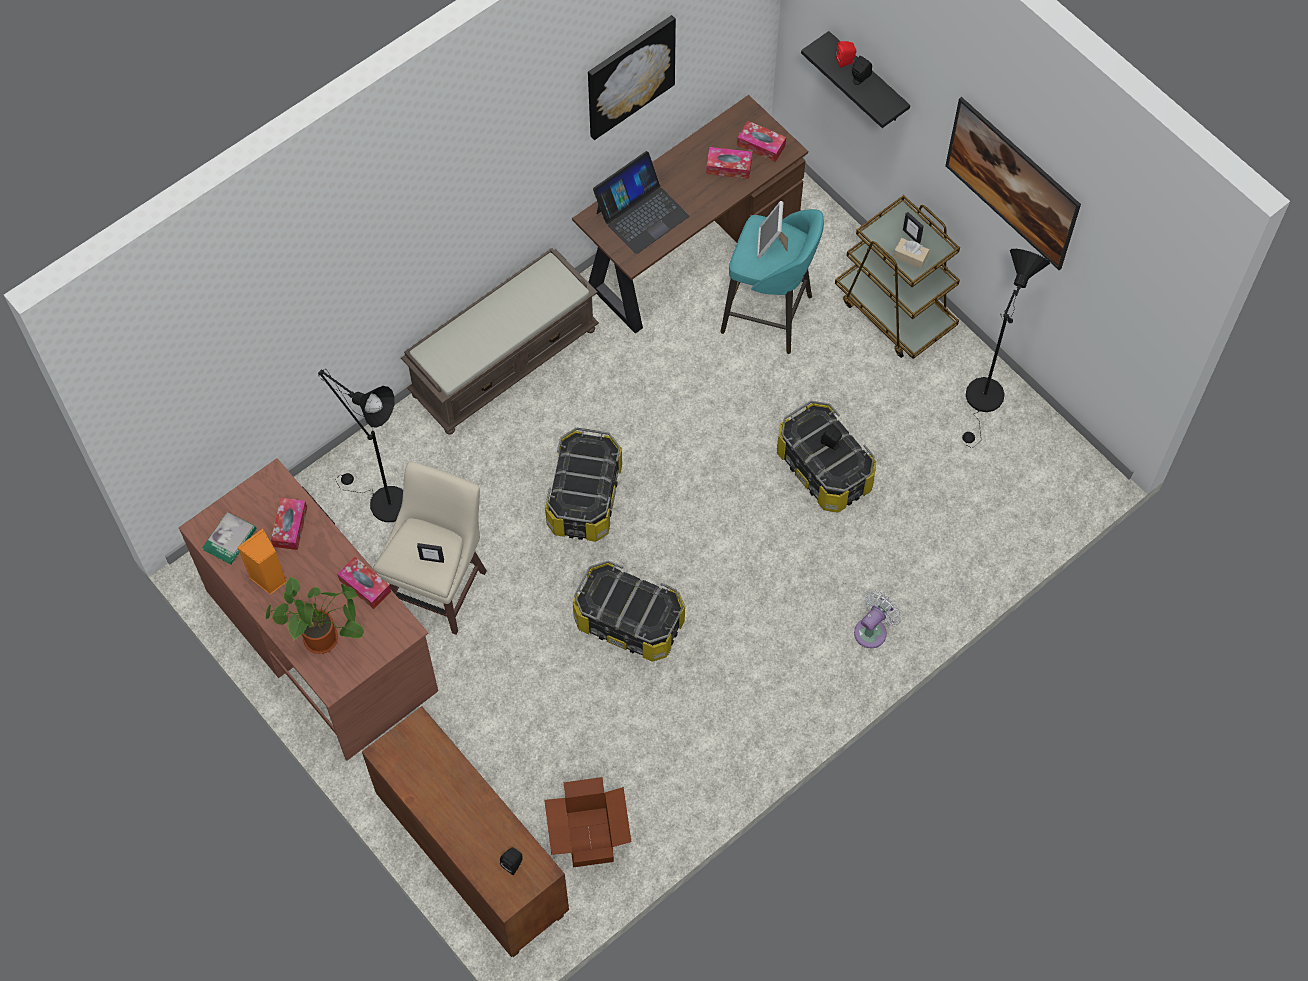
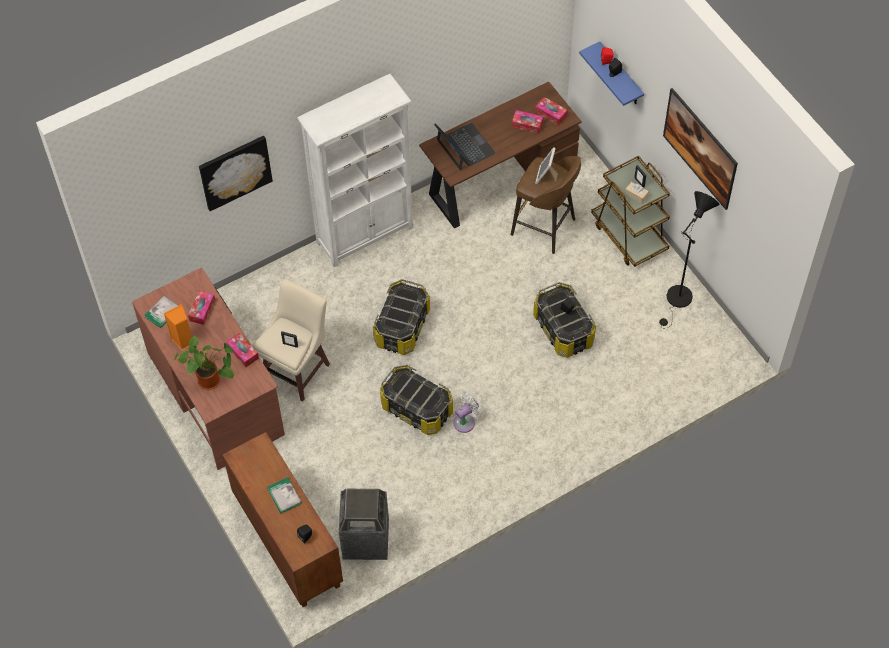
camera: 10 degrees right, 5 degrees down
(382, 502) = (270, 312): black floor lamp -> none
(468, 804) = (284, 496): none -> book
(504, 360) = (365, 234): brown bench -> white bookcase
(588, 838) = (365, 540): cardboard box -> trash can
(629, 76) = (463, 53): picture -> picture (235, 172)
(641, 214) = (464, 147): laptop -> laptop turned 90 degrees counterclockwise
(769, 315) = (545, 228): turquoise stool -> brown stool
(867, 80) = (620, 75): black shelf -> blue shelf
(873, 630) = (577, 436): white fan -> white fan (466, 421)

